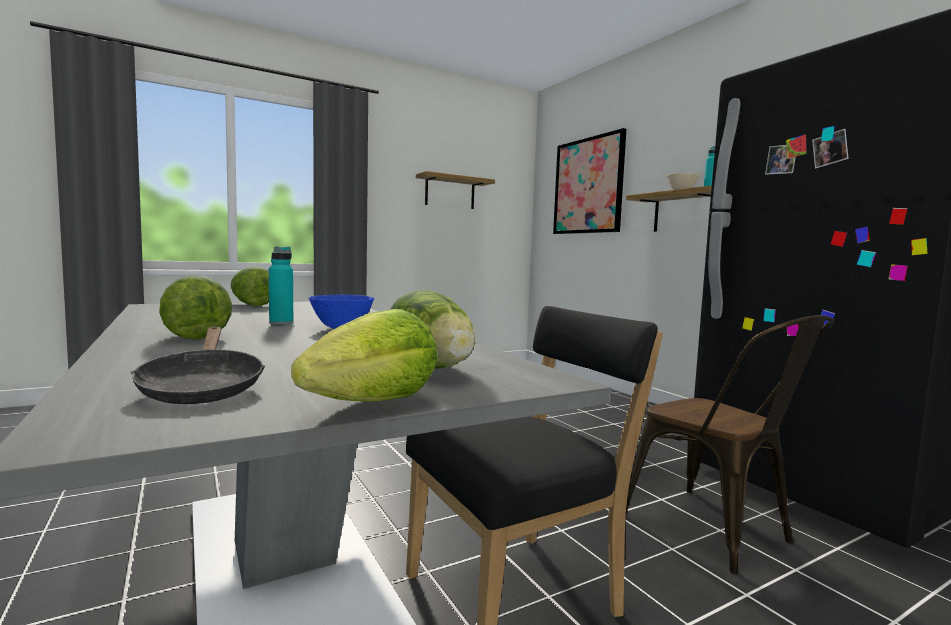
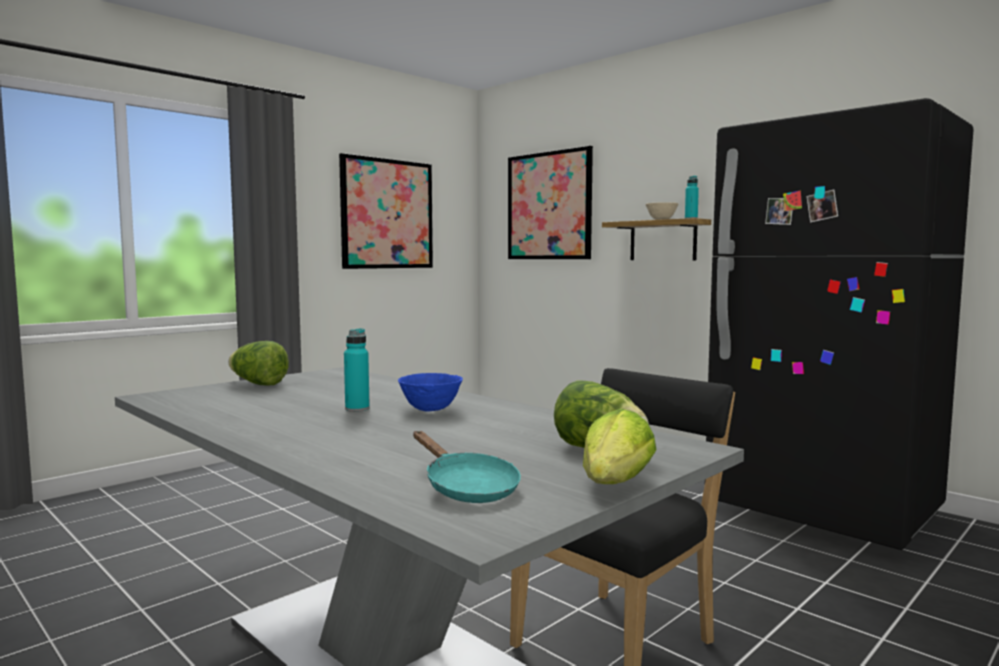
camera: 15 degrees left, 0 degrees up
(195, 336) = (316, 435): lettuce -> none
(202, 388) = (466, 488): black frying pan -> turquoise frying pan
(450, 192) = (387, 214): shelf -> picture
(717, 533) = (754, 563): brown chair -> none

